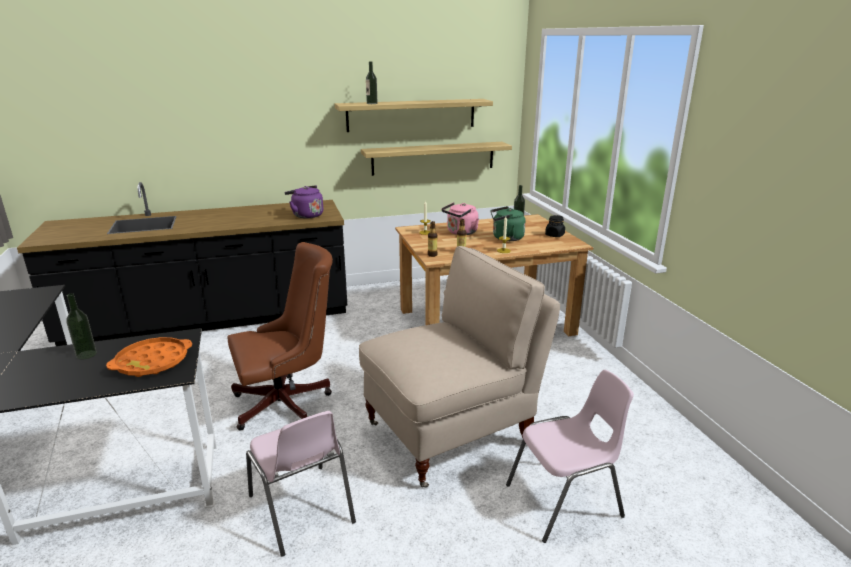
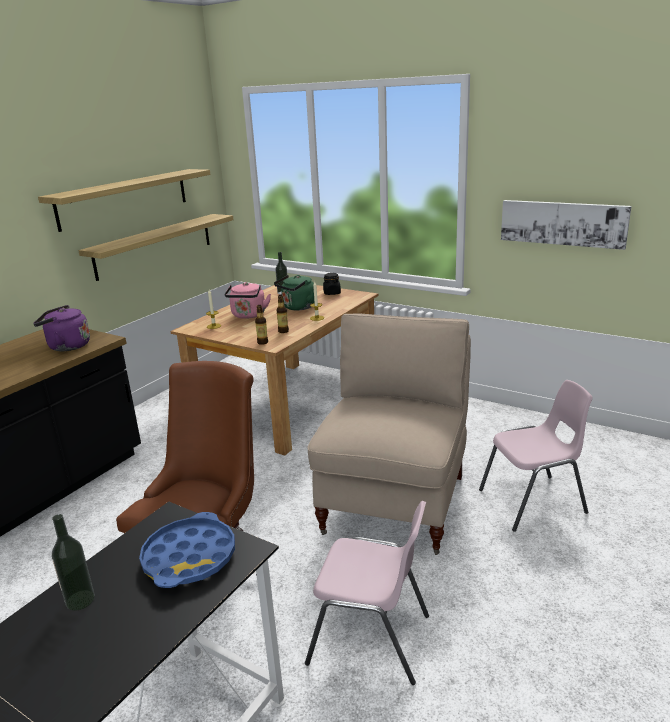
camera: 40 degrees left, 0 degrees up
(152, 362) = (190, 557): orange tray -> blue tray
(372, 103) = (91, 190): bottle -> none
(566, 501) = (534, 502): pink chair -> pink chair turned 45 degrees clockwise
(759, 217) = (563, 223): none -> picture

